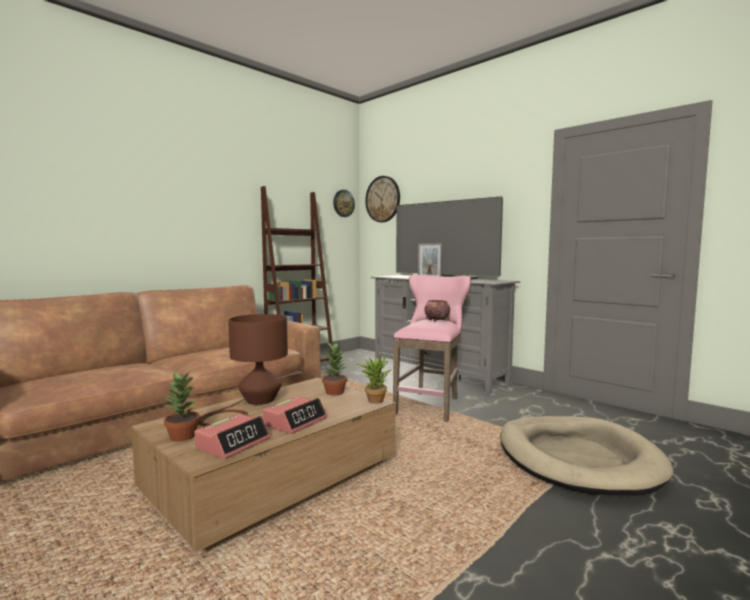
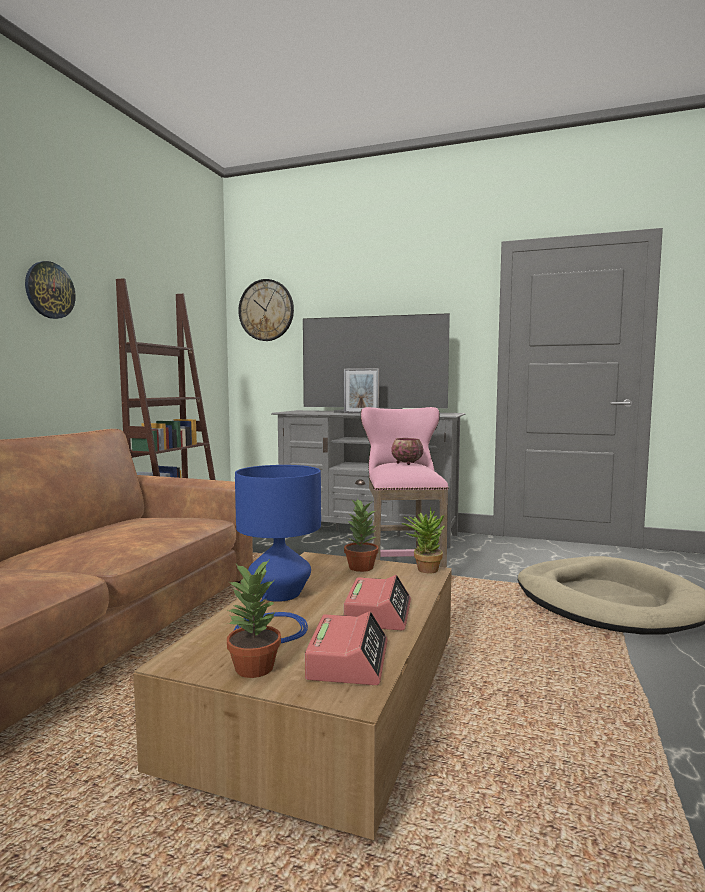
camera: 25 degrees left, 0 degrees up
(247, 406) = (276, 606): brown table lamp -> blue table lamp
(343, 203) = (210, 313): wall clock -> wall clock (49, 290)

